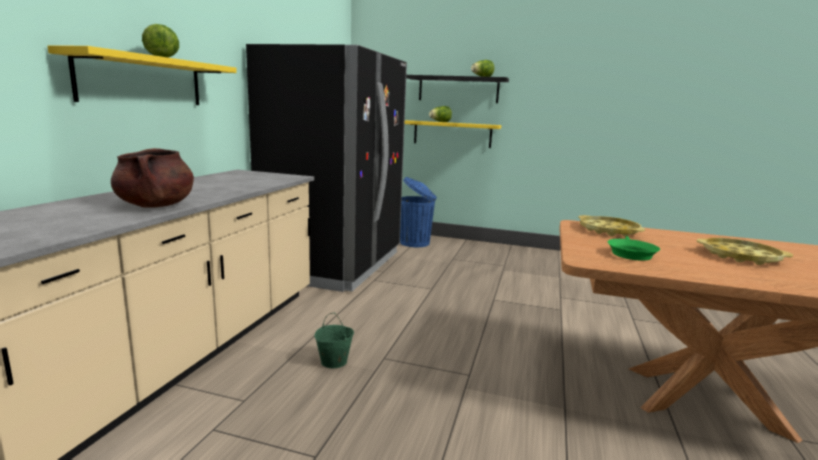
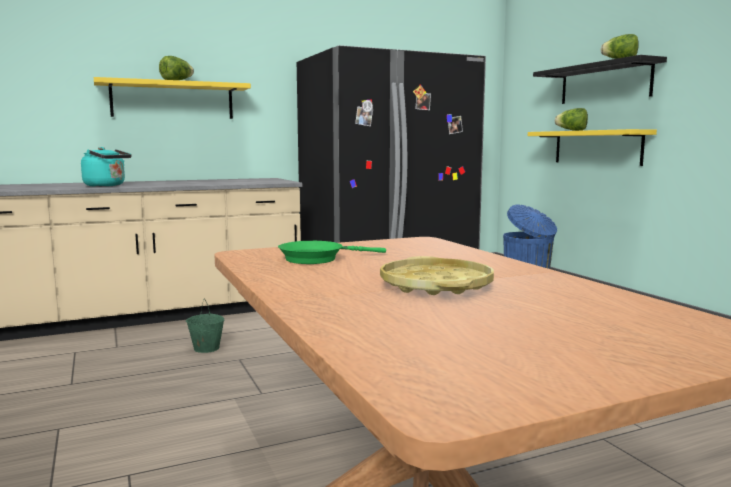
camera: 50 degrees right, 5 degrees down
(156, 205) = (107, 186): brown cooking pot -> turquoise kettle
(608, 231) = (419, 248): yellow tray -> none

